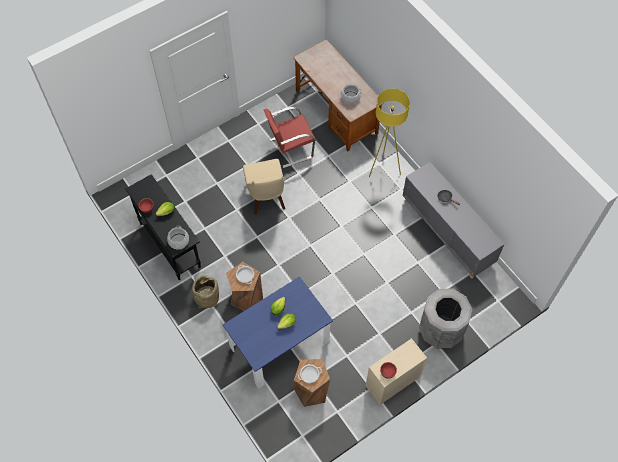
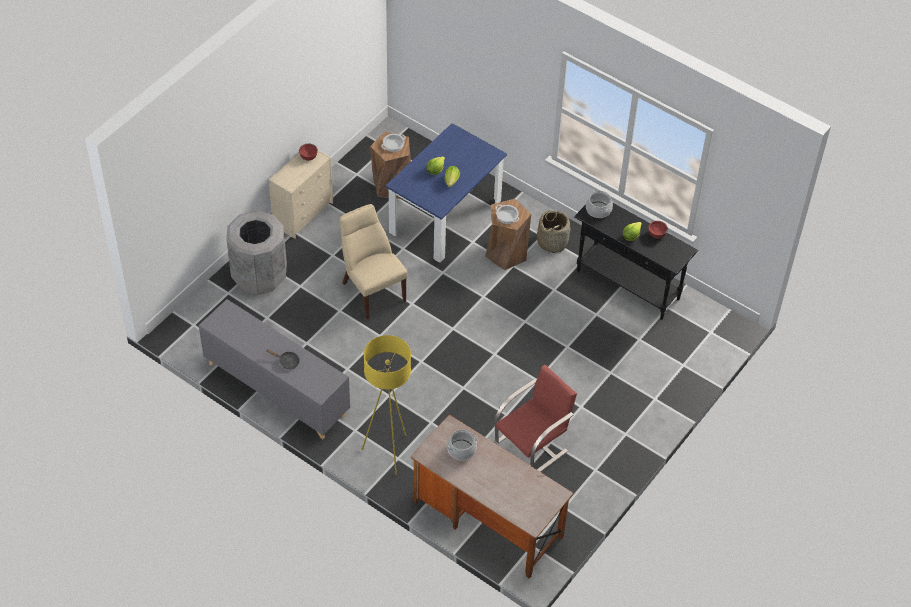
camera: 160 degrees right, 10 degrees down
(266, 197) = (535, 371): beige chair -> beige chair (372, 290)

